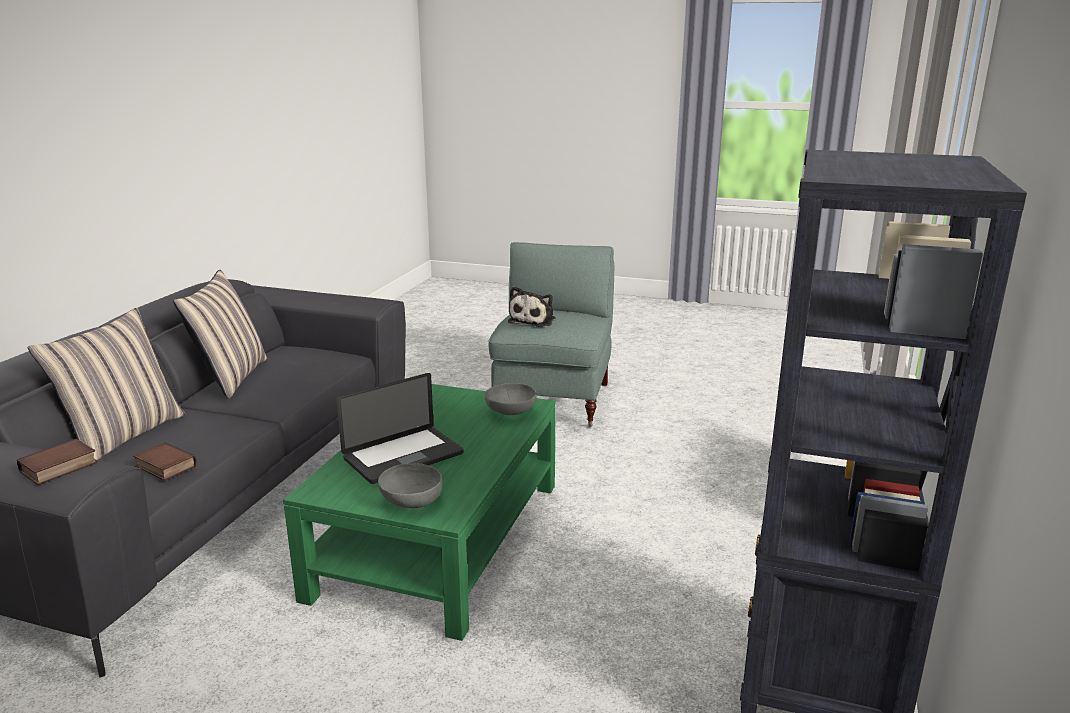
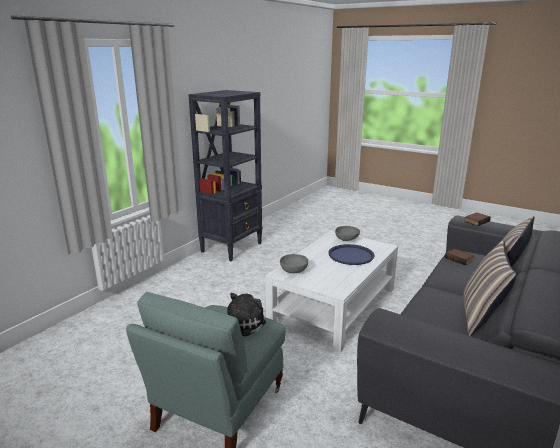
camera: 165 degrees left, 0 degrees up
(403, 456) = (351, 255): laptop -> blue tray
(440, 537) = (333, 306): green coffee table -> white coffee table

